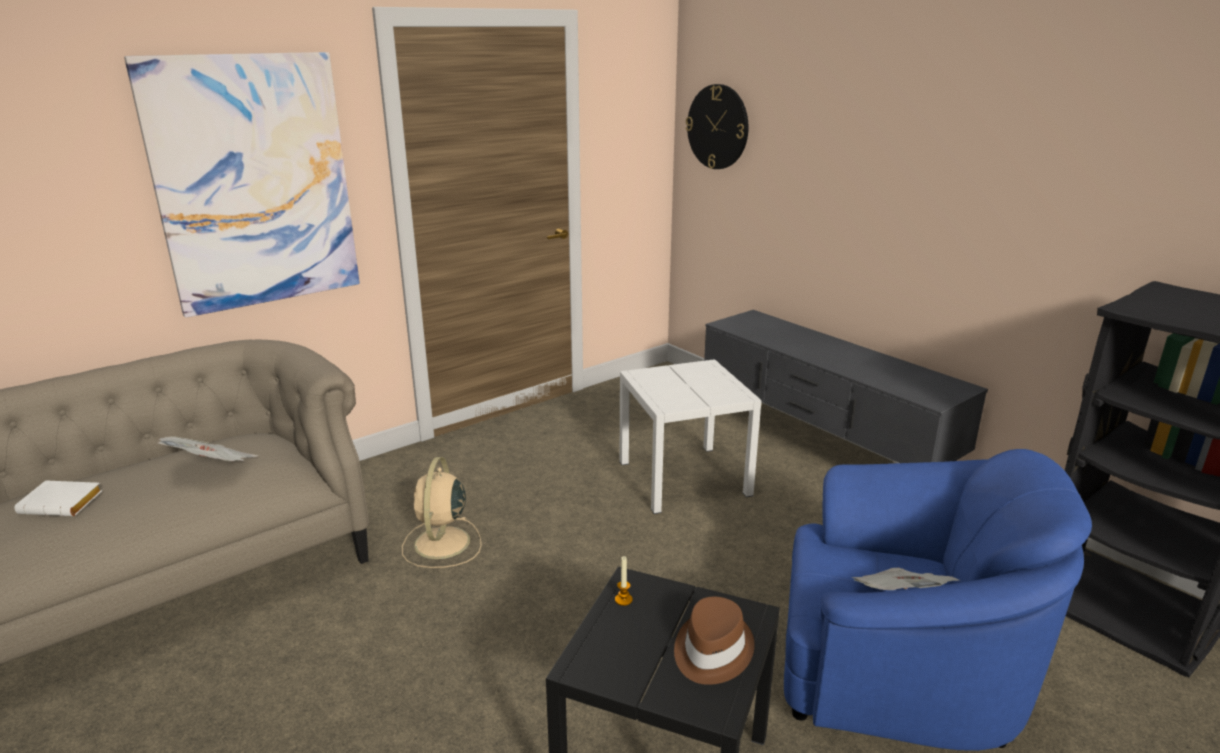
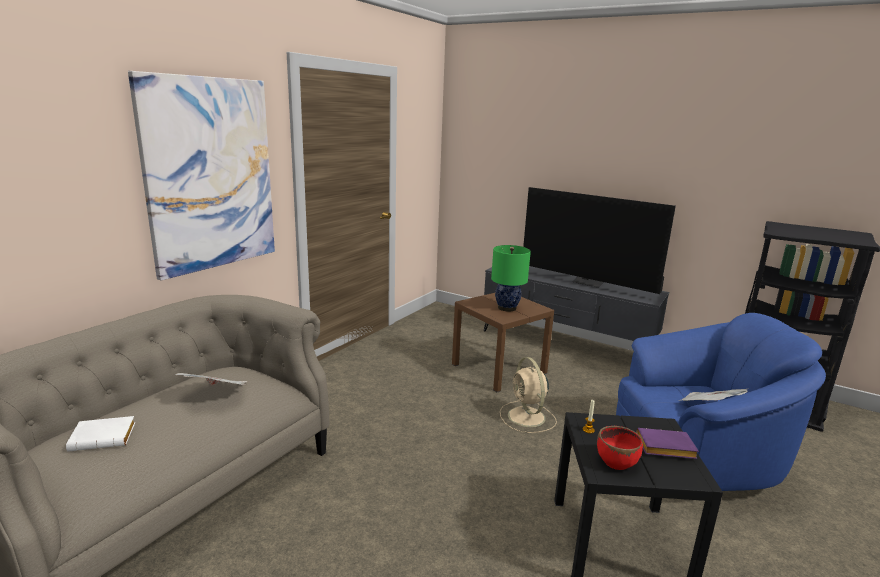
camera: 20 degrees left, 5 degrees down
(441, 544) = (371, 433): beige fan -> beige fan (527, 417)
(616, 657) = (616, 462): none -> red bowl
(685, 478) = (500, 369): white side table -> brown side table
(688, 389) = (506, 308): none -> green table lamp
(711, 651) = (664, 448): brown hat -> purple book
(718, 127) = (476, 146): wall clock -> none
(855, 359) = (589, 282): none -> television

